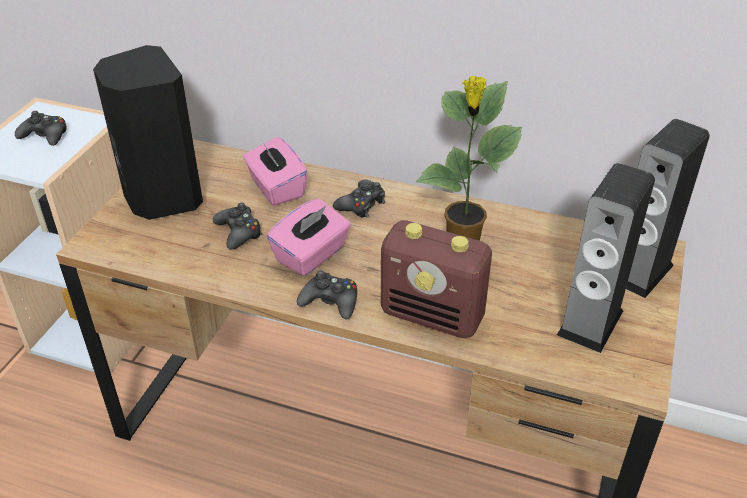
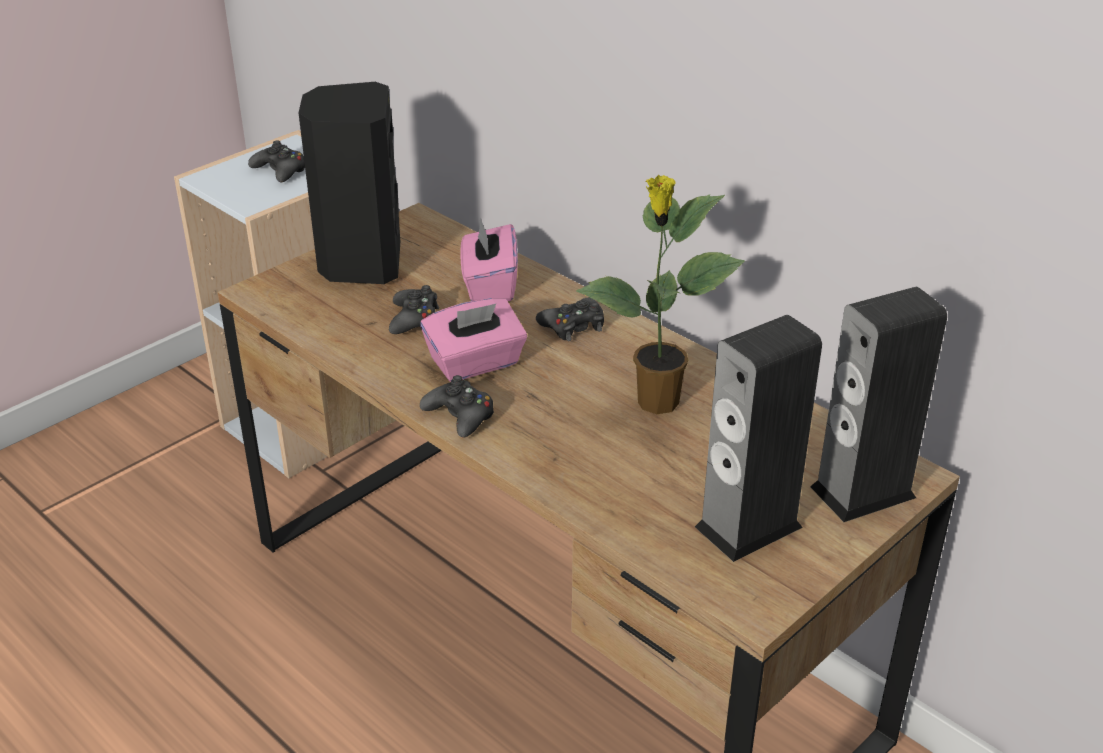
camera: 25 degrees right, 5 degrees down
(433, 316) = (564, 463): radio -> none

